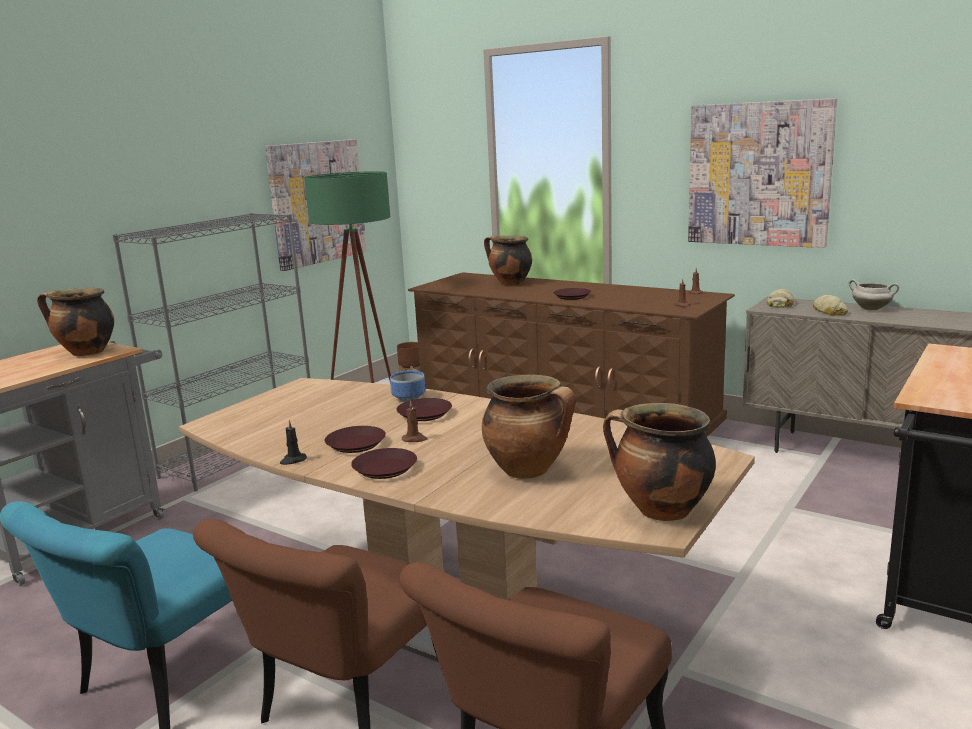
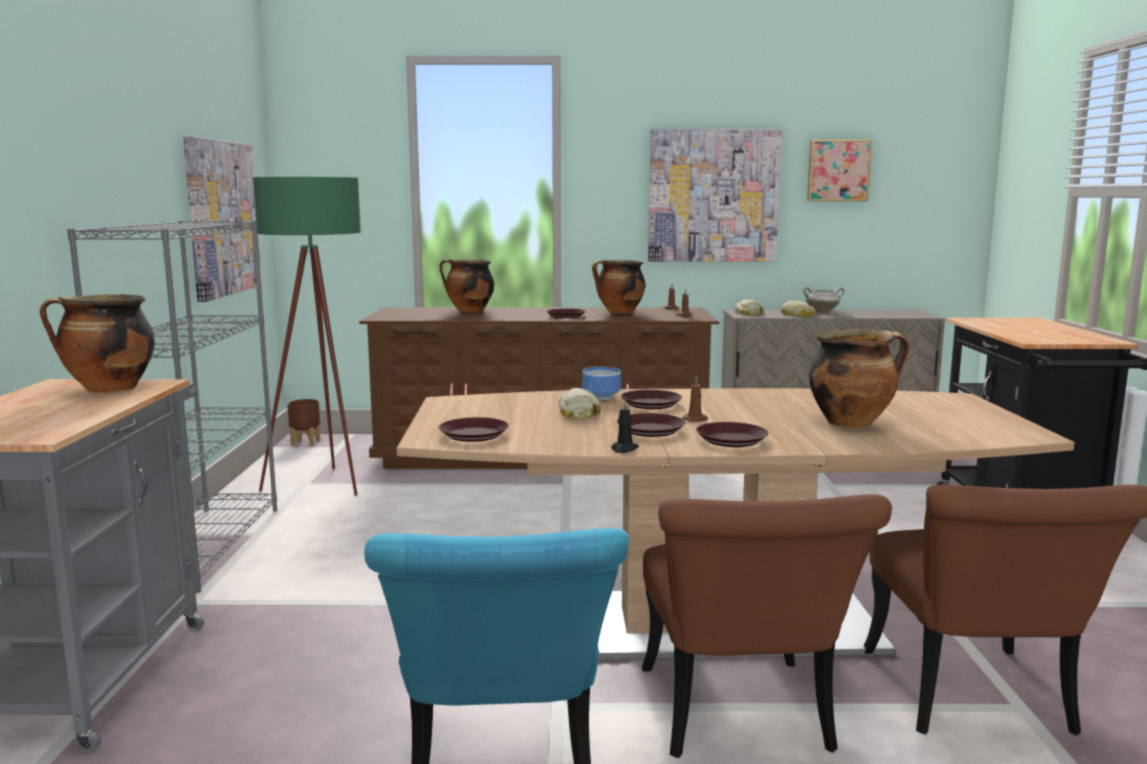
camera: 35 degrees left, 5 degrees down
(241, 424) = (474, 435): none -> brown plate
(357, 412) = (579, 411): none -> bread
(660, 511) = (1005, 427): cooking pot -> cooking pot (619, 312)
(909, 143) = (838, 170): none -> picture

